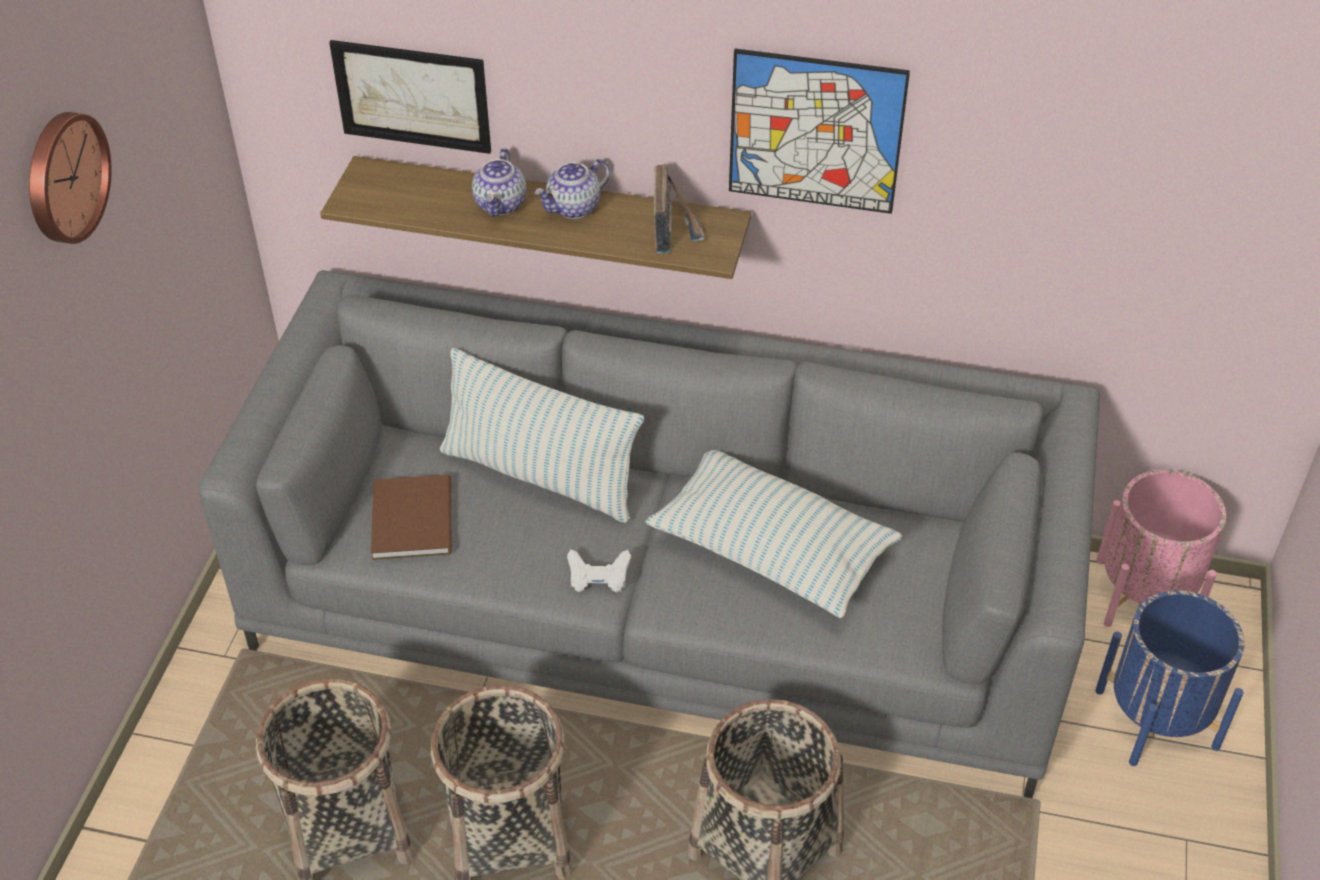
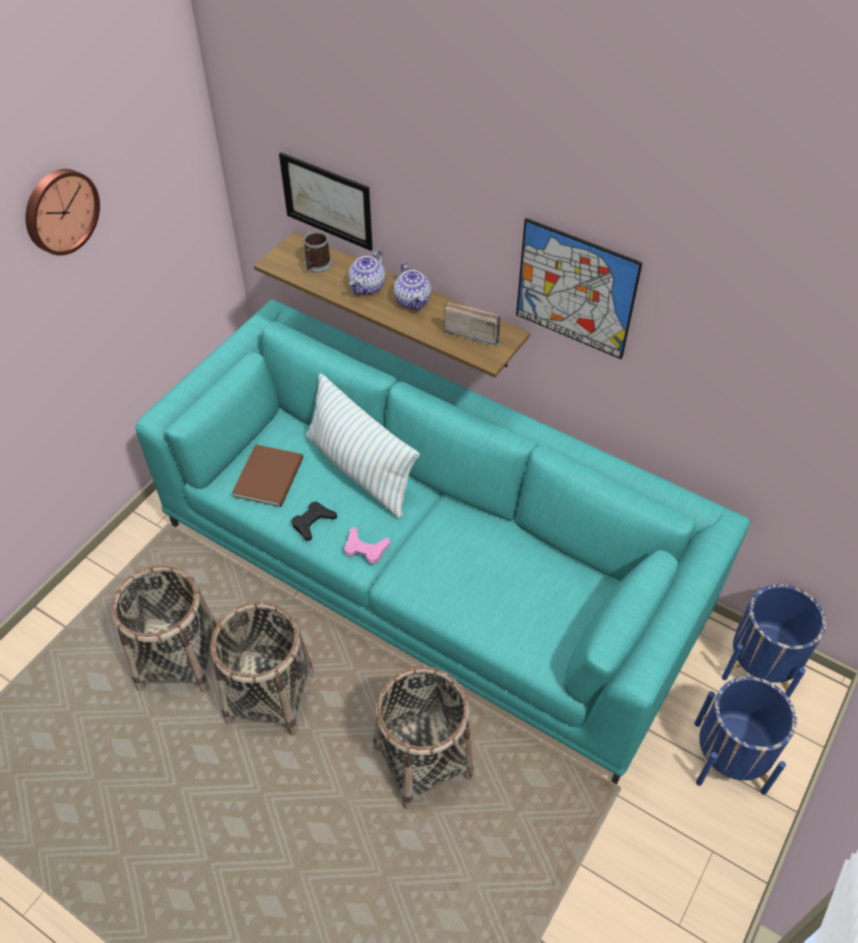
camera: 20 degrees right, 5 degrees up
(413, 194) = (316, 266): none -> mug
(507, 562) = (313, 522): none -> black game controller
(574, 208) = (413, 301): teapot -> teapot turned 90 degrees counterclockwise
(598, 575) = (365, 549): white game controller -> pink game controller
(661, 603) = (430, 570): grey sofa -> turquoise sofa
(674, 227) = (472, 331): radio -> radio turned 90 degrees counterclockwise
(771, 550) = (483, 565): pillow -> none
(1145, 594) = (760, 665): pink planter -> blue planter

